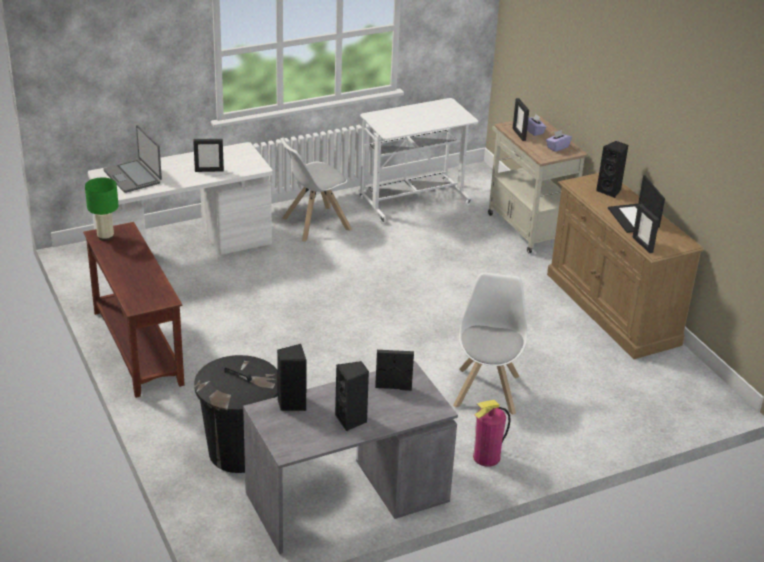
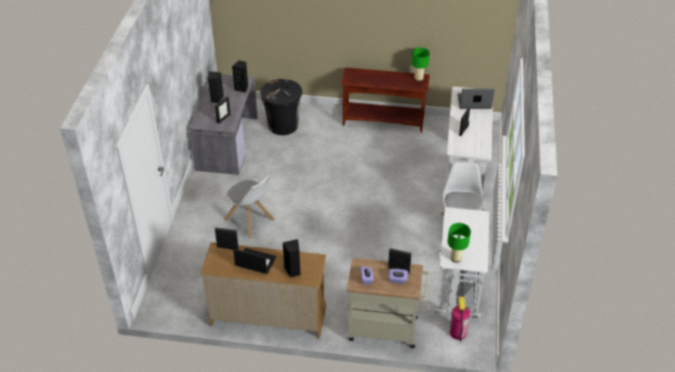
camera: 125 degrees right, 10 degrees up
(456, 115) = (456, 258): none -> green table lamp
(486, 457) = (207, 195): fire extinguisher -> fire extinguisher (457, 332)

